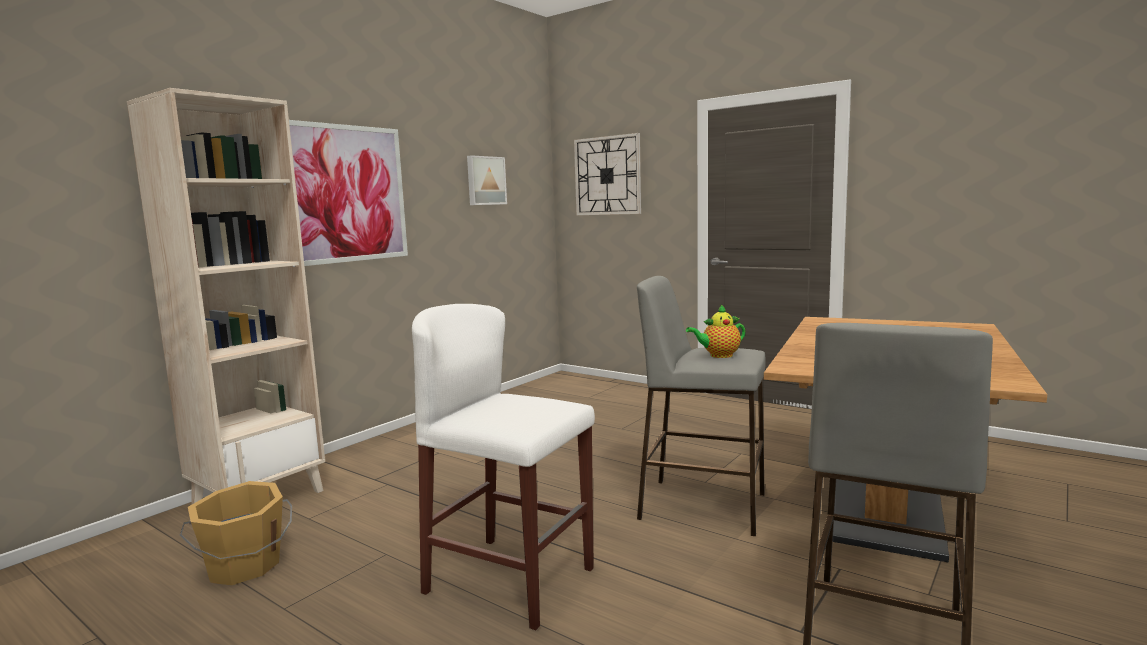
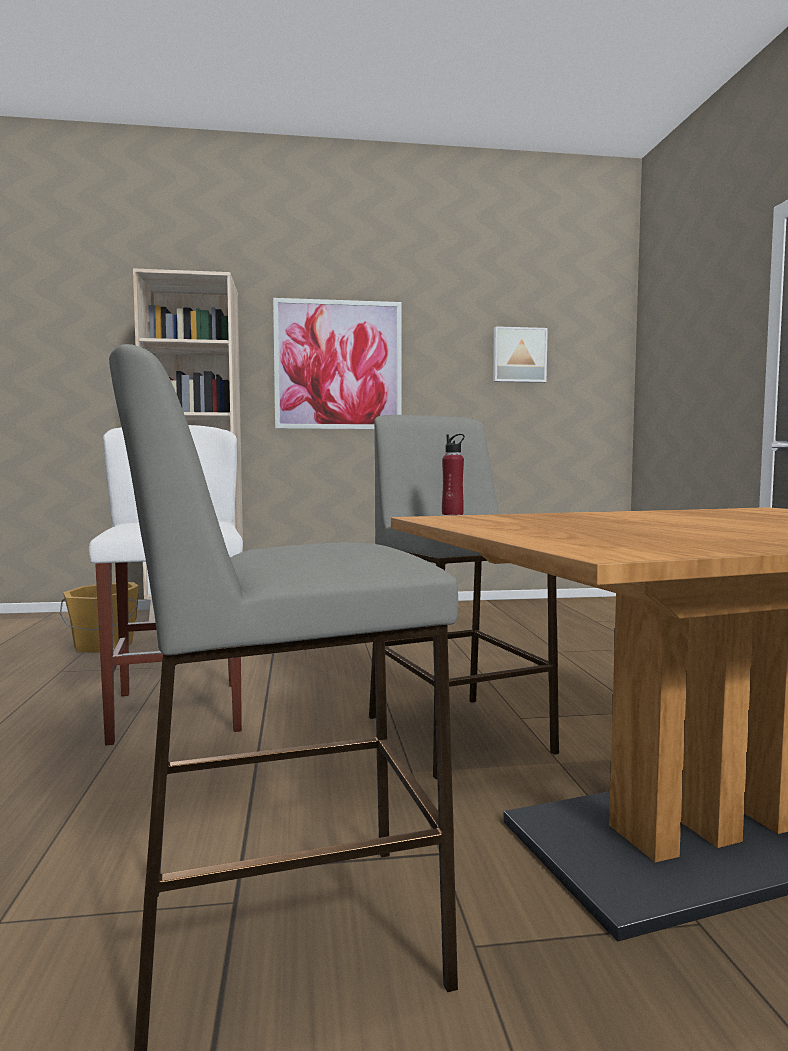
camera: 45 degrees right, 5 degrees down
(607, 176) = (679, 340): wall clock -> none
(718, 355) = (452, 514): teapot -> red bottle

